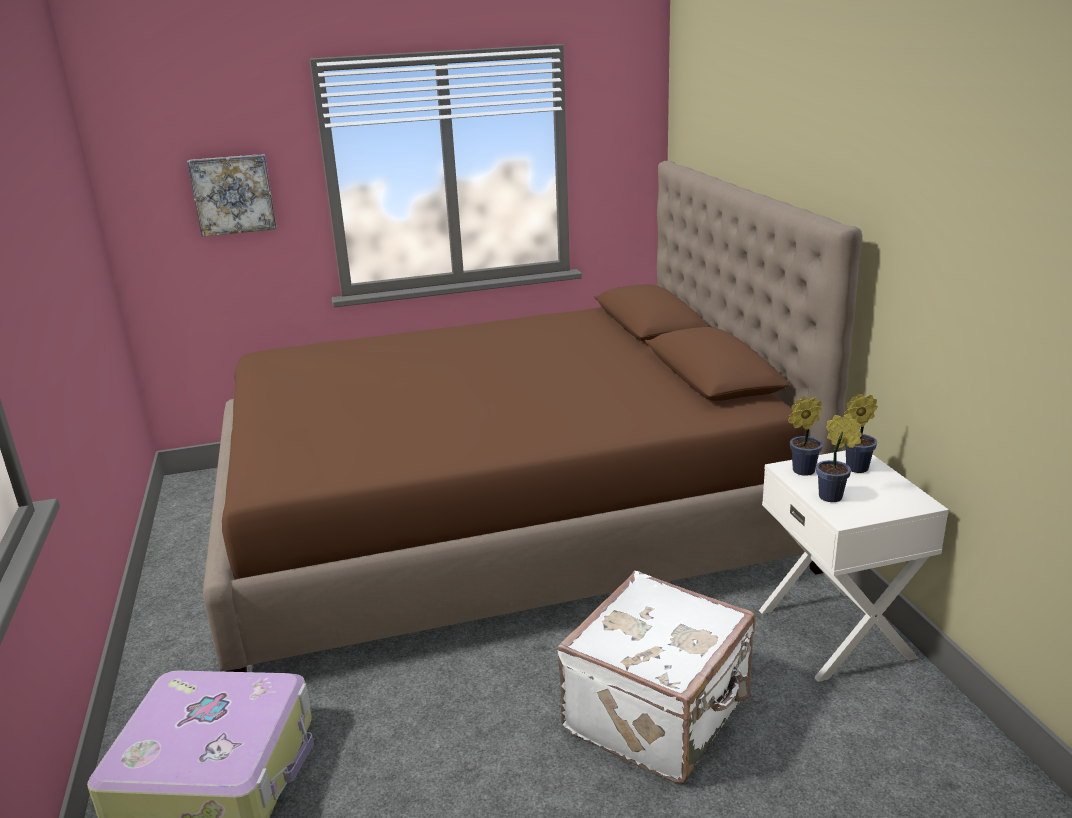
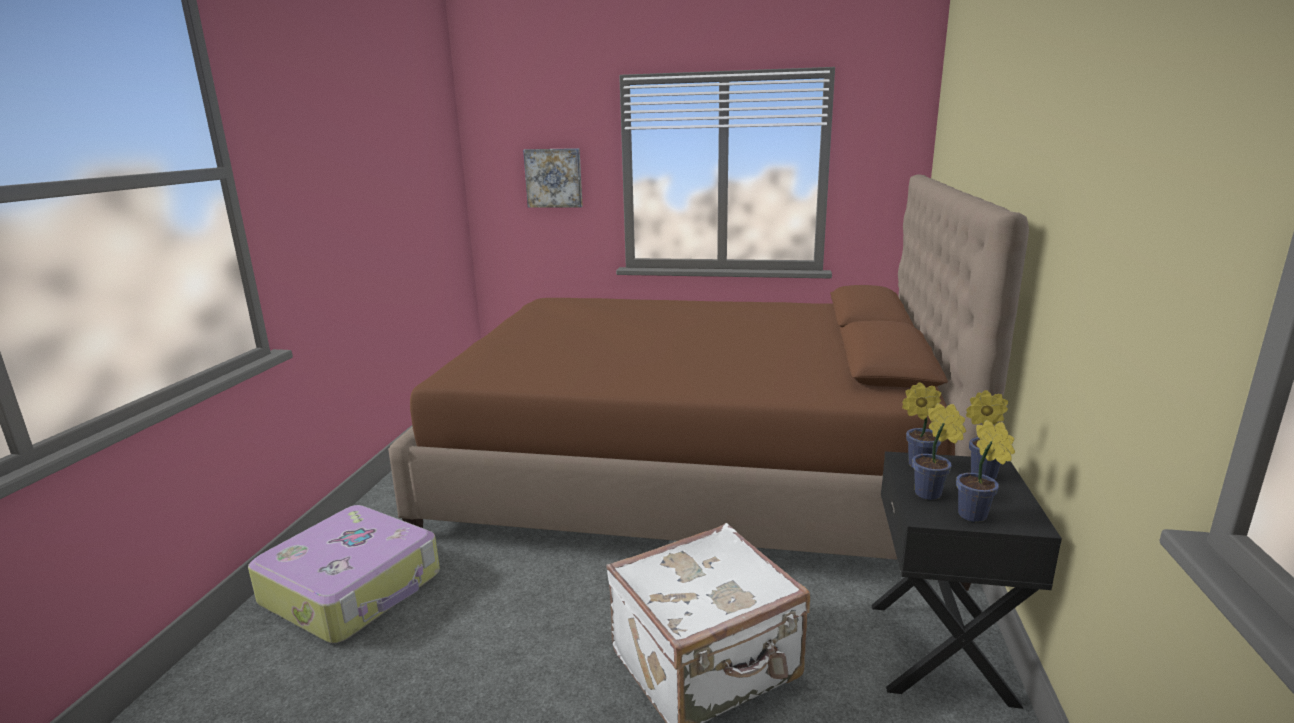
camera: 25 degrees right, 5 degrees down
(837, 633) = (942, 652): white nightstand -> black nightstand
(880, 508) = (976, 517): none -> potted plant

